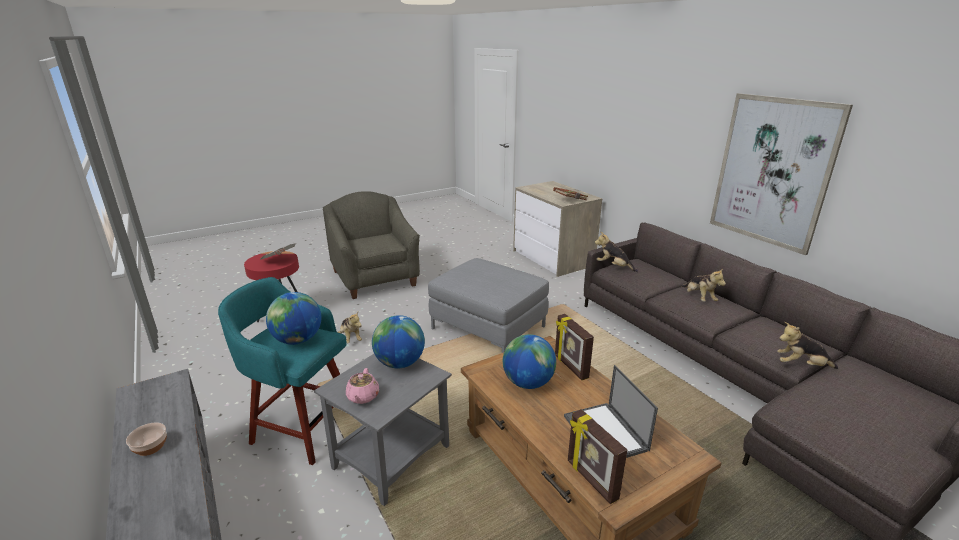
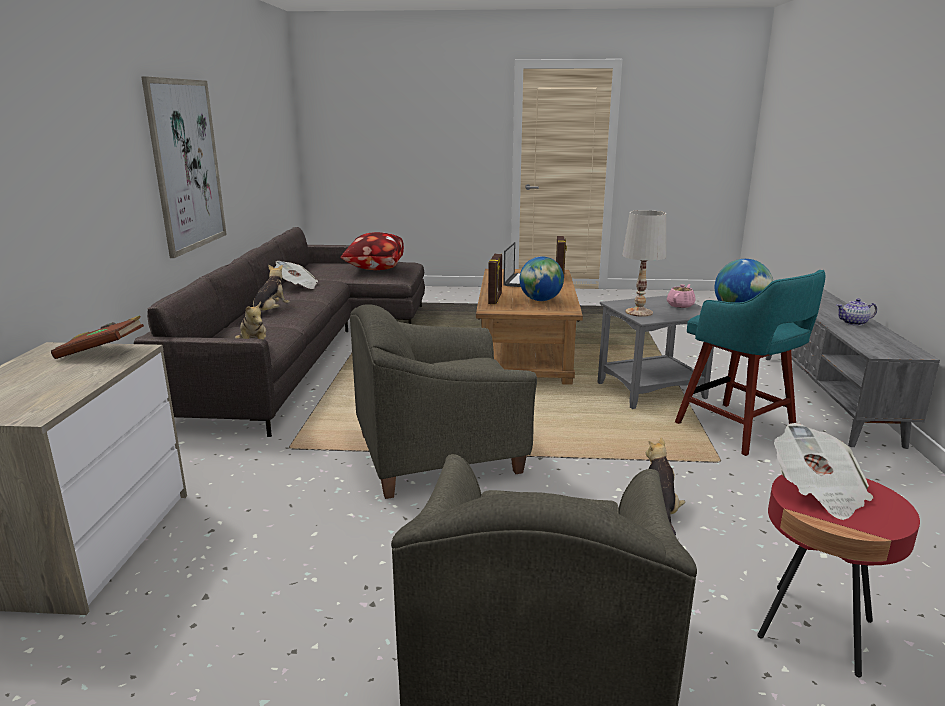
camera: 145 degrees left, 5 degrees down
(150, 447) = (854, 323): bowl -> teapot
(400, 363) = (639, 312): globe -> white table lamp
(488, 327) = (439, 454): grey ottoman -> grey armchair
(779, 332) = (298, 286): none -> newspaper
(801, 365) = (334, 281): plush toy -> none
(850, 414) = (374, 268): none -> pillow

